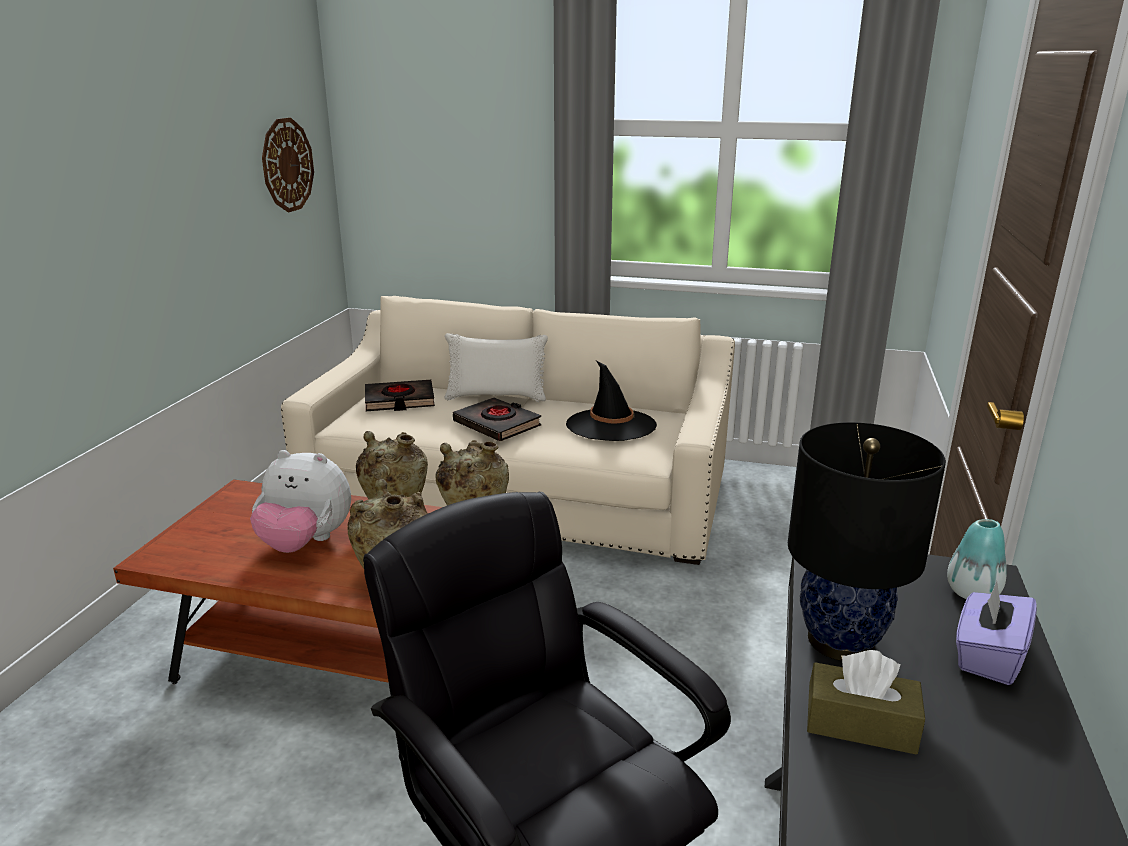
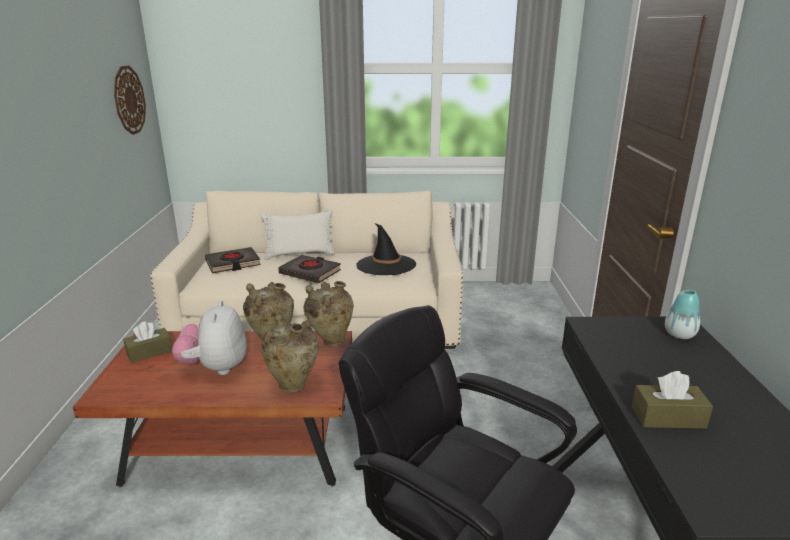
camera: 15 degrees left, 0 degrees up
(236, 509) = (149, 352): none -> brown tissue box
(305, 543) = (215, 368): plush toy -> plush toy turned 90 degrees clockwise
(841, 640) = (628, 372): black table lamp -> none
(987, 656) = (708, 368): purple tissue box -> none

